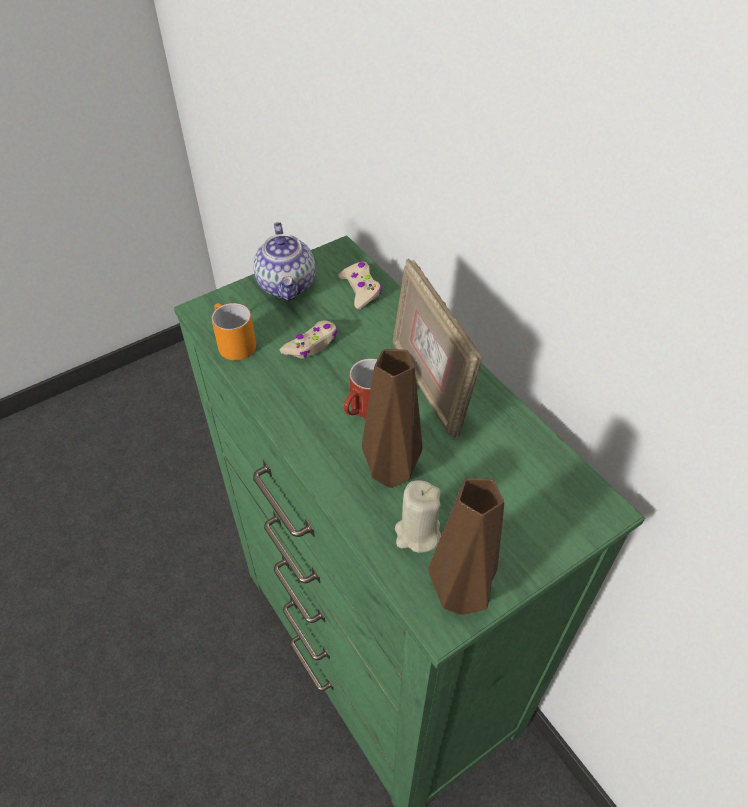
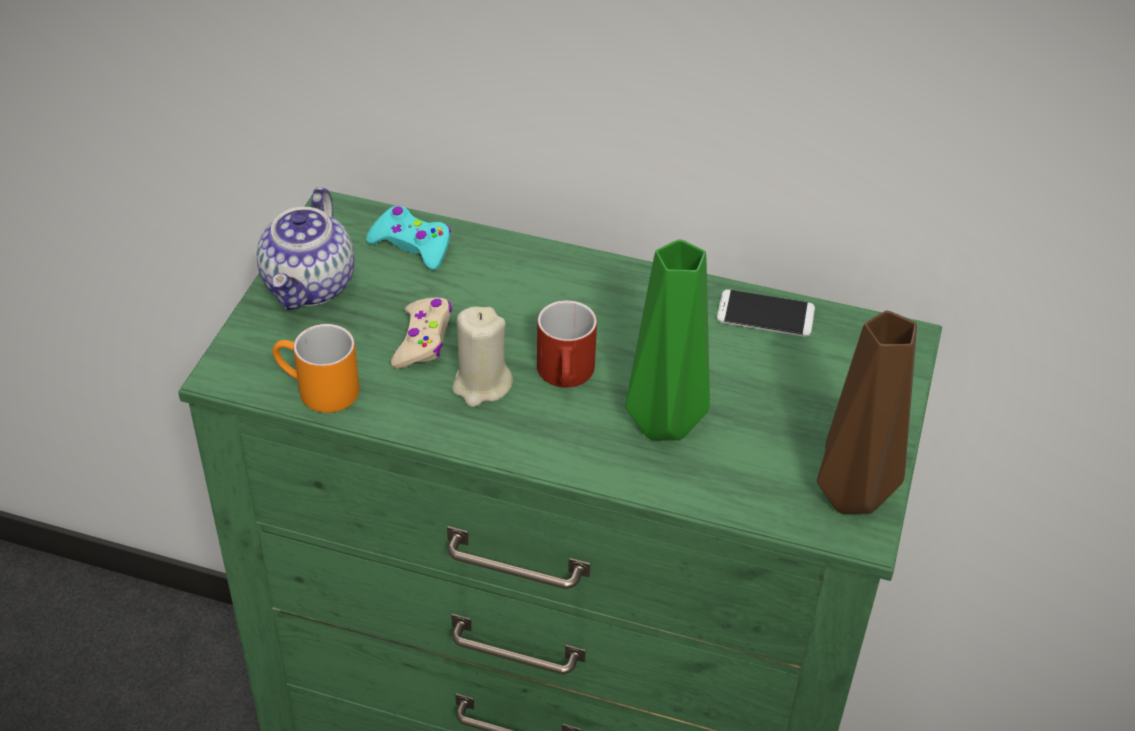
camera: 40 degrees left, 5 degrees down
(287, 285) = (310, 286): teapot -> teapot turned 60 degrees clockwise
(361, 289) = (412, 245): beige game controller -> turquoise game controller
(391, 469) = (661, 421): brown vase -> green vase
(417, 533) = (755, 467): beige candle -> beige candle (481, 385)
(428, 387) = (611, 315): picture frame -> none
(525, 440) = (765, 314): none -> phone

